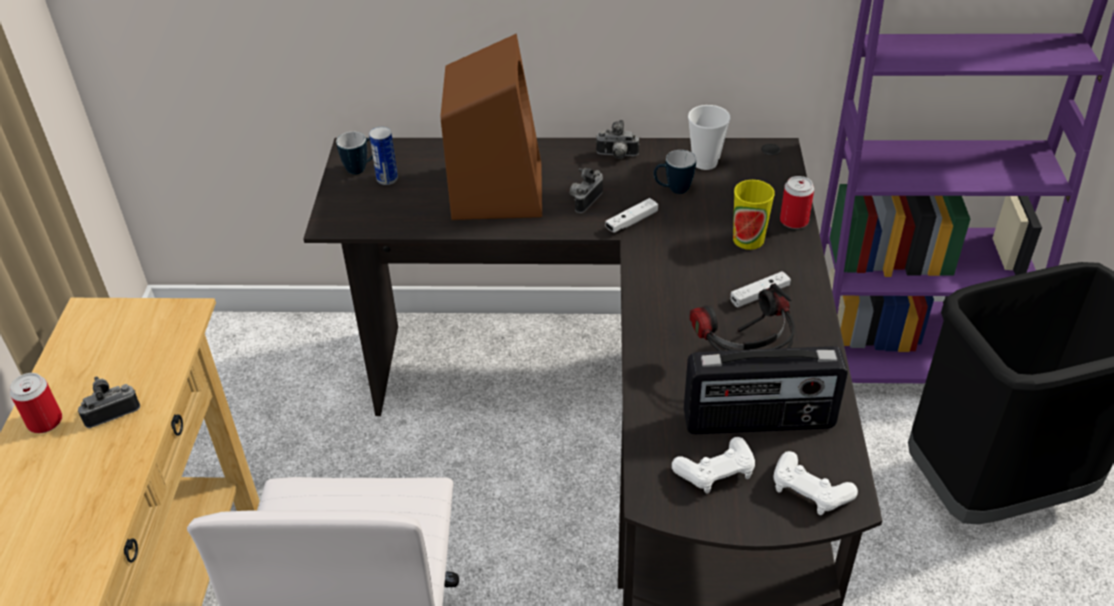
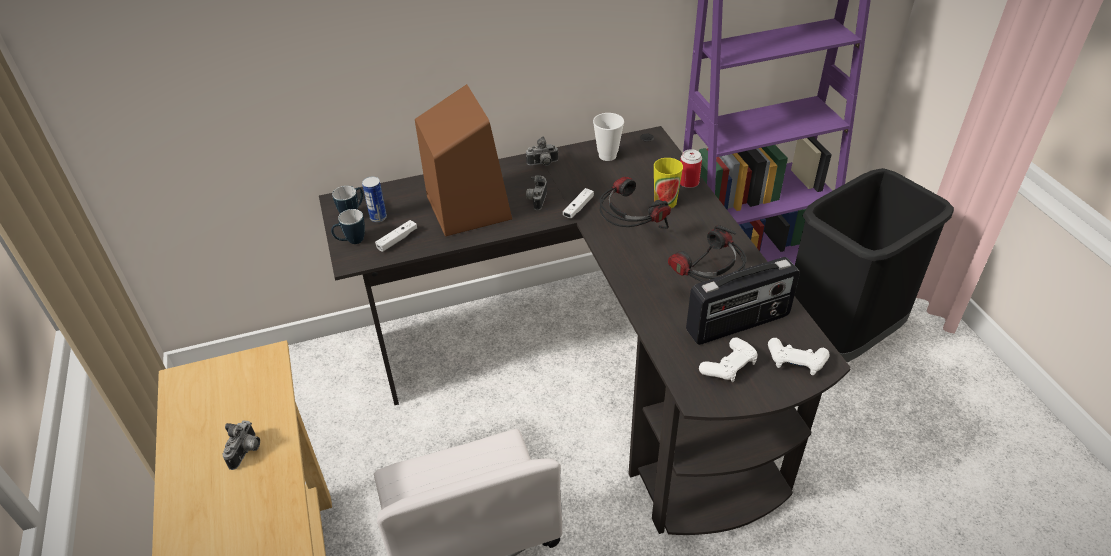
camera: 20 degrees left, 0 degrees up
(45, 421) = (191, 476): can -> none
(111, 412) = (247, 452): camera -> camera turned 150 degrees clockwise
(673, 190) = (595, 179): mug -> mug (351, 241)
(680, 268) = (629, 232): none -> headphones
(759, 295) = (693, 238): white game controller -> white game controller (397, 240)

